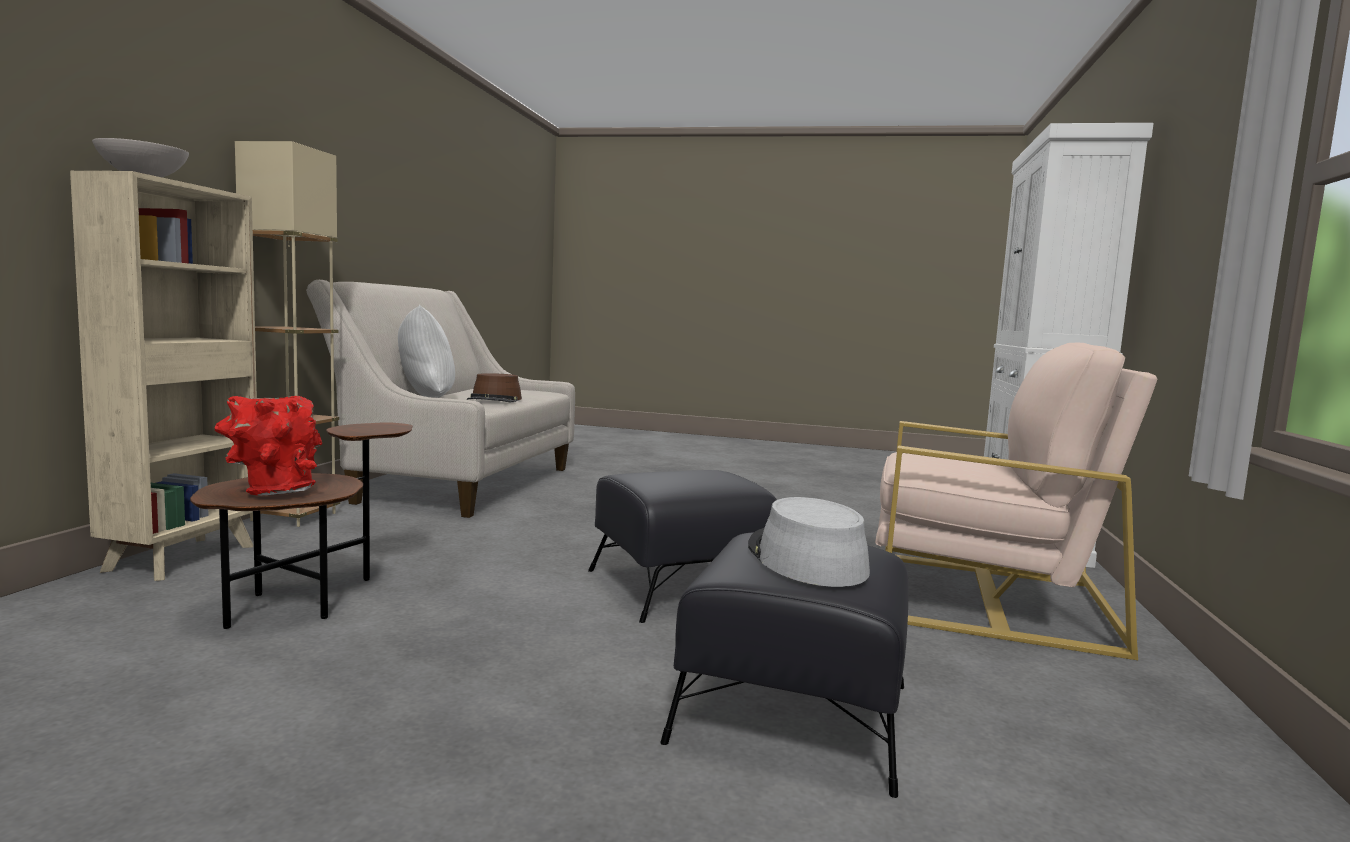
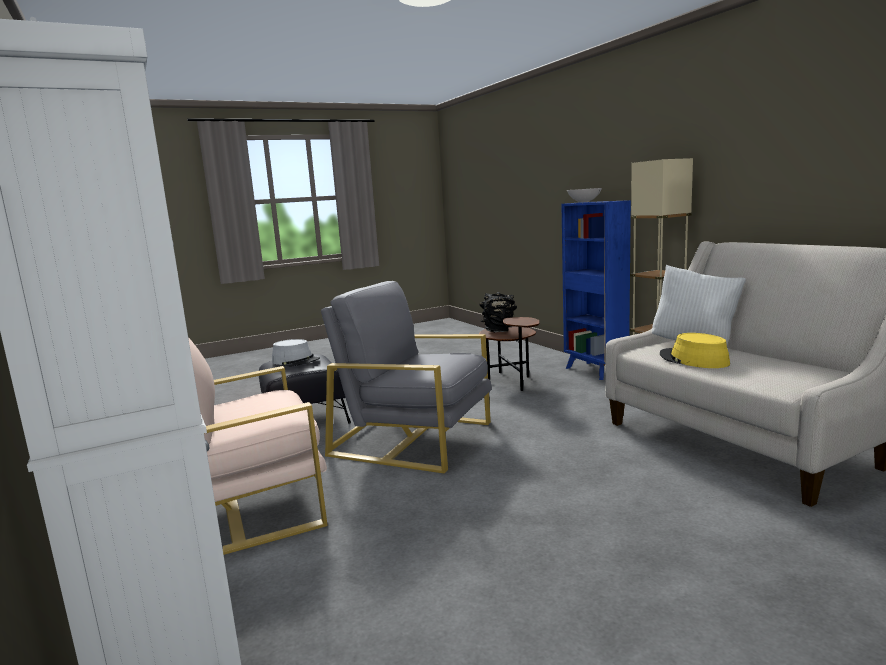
camera: 140 degrees right, 5 degrees up
(184, 557) = (595, 371): beige bookcase -> blue bookcase
(272, 493) = (499, 330): red vase -> black vase
(495, 400) = (693, 360): brown hat -> yellow hat
(678, 586) = (414, 438): black ottoman -> grey armchair

